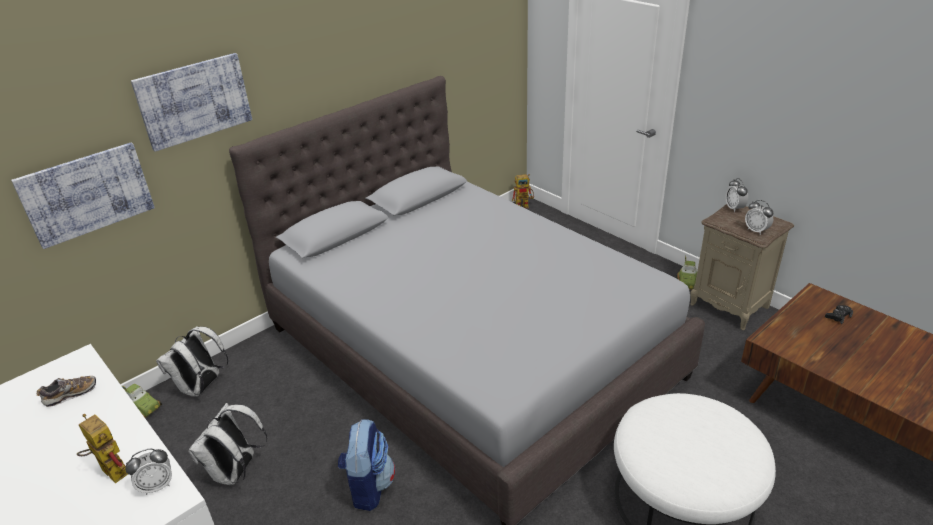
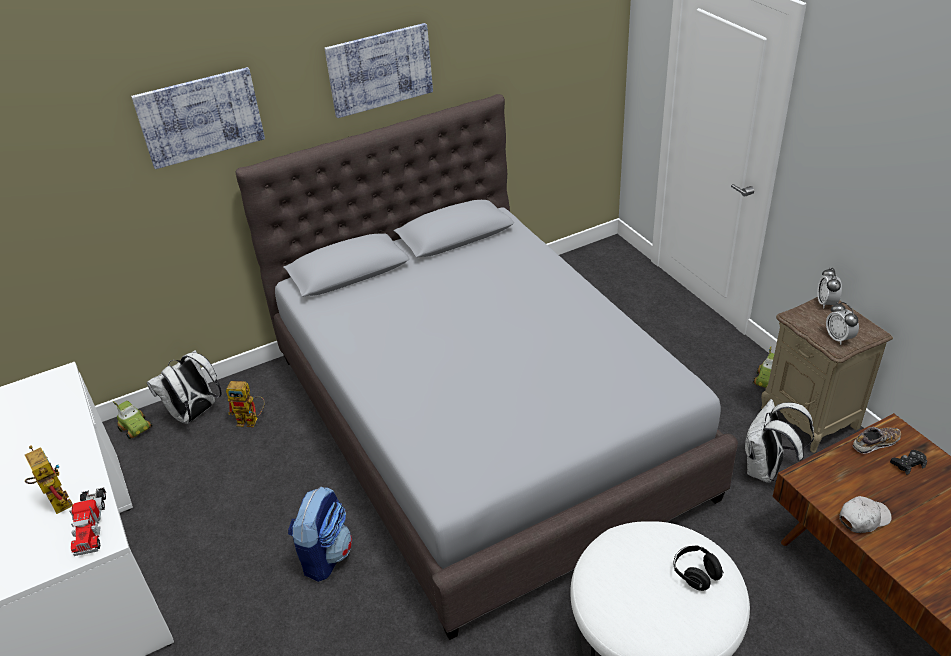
camera: 15 degrees right, 5 degrees up
(71, 395) = (43, 414): shoe -> shoe (875, 444)
(87, 193) = (83, 208): picture -> picture (379, 69)
(157, 485) = (91, 524): alarm clock -> toy truck
(236, 472) = (203, 513): white backpack -> white backpack (766, 470)
(524, 205) = (610, 247): toy robot -> toy robot (252, 420)
(721, 427) = (695, 574): none -> black headphones
(826, 361) = (863, 518): none -> white cap

